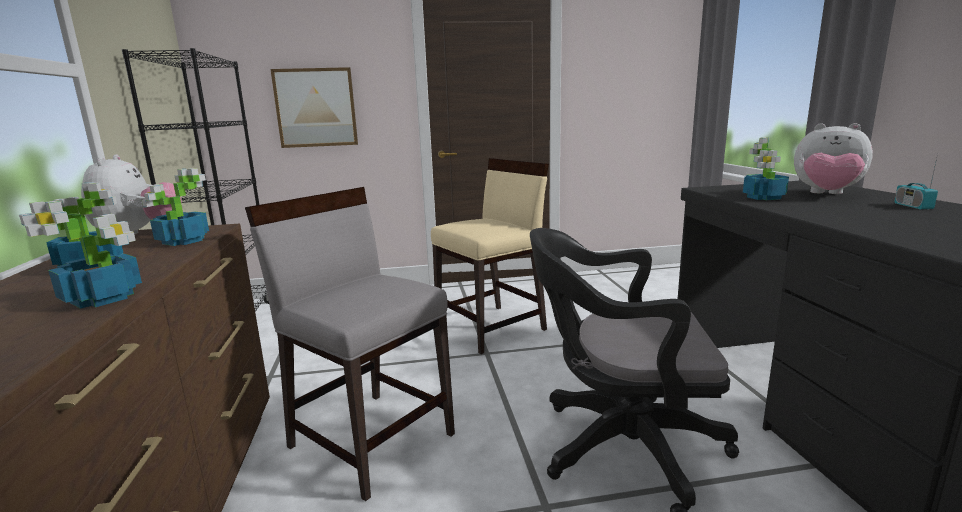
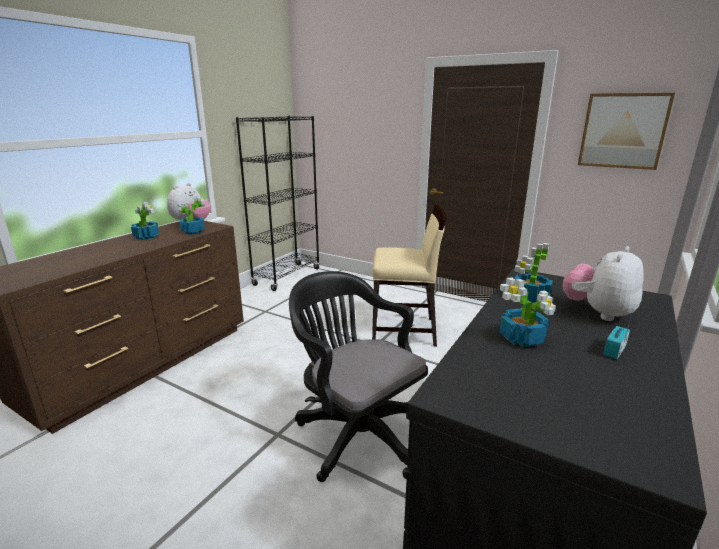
camera: 40 degrees right, 5 degrees up
(104, 298) = (117, 255): potted plant -> potted plant (522, 339)
(316, 108) = (357, 147): picture -> picture (623, 131)
(371, 439) = (260, 362): grey chair -> none
(826, 194) = (598, 313): plush toy -> plush toy turned 60 degrees clockwise

